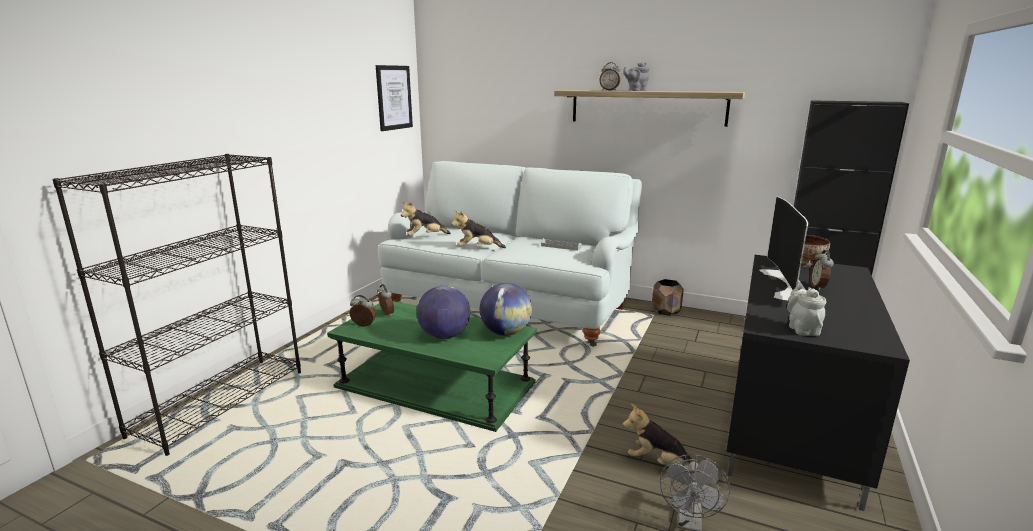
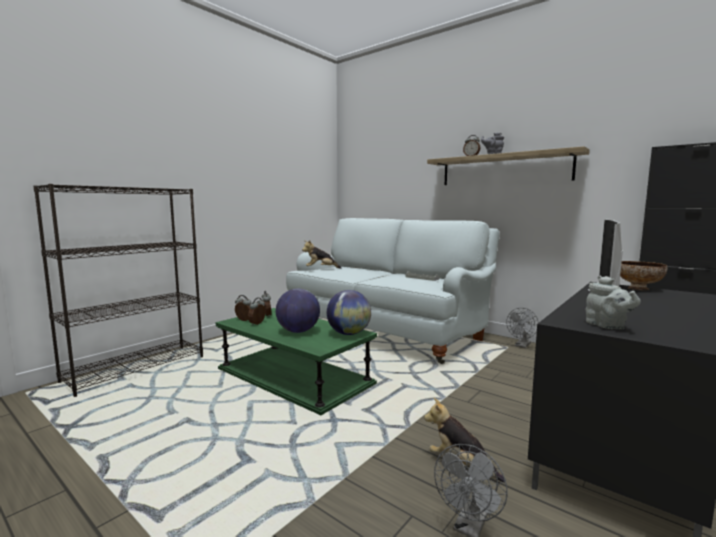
camera: 15 degrees right, 10 degrees down
(394, 97) = (315, 172): picture -> none
(477, 249) = (355, 277): plush toy -> none
(666, 311) = (522, 345): brown planter -> grey fan
(802, 329) = (607, 326): grey teapot -> grey teapot turned 150 degrees clockwise
(818, 287) = (647, 302): alarm clock -> alarm clock (257, 324)

